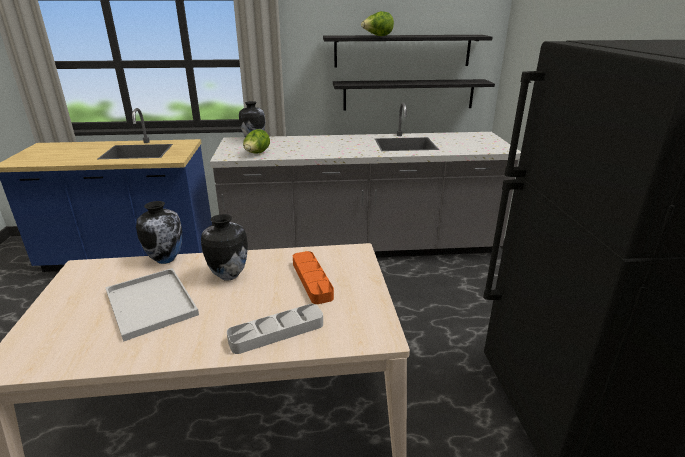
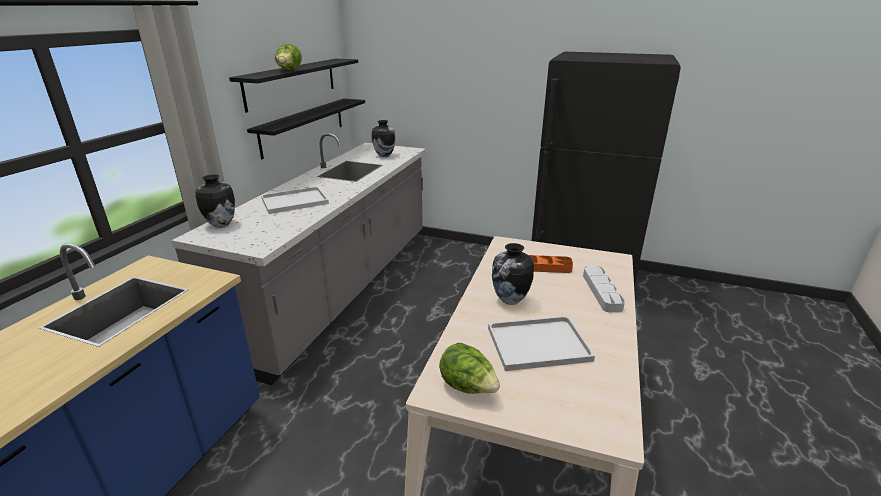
camera: 65 degrees left, 0 degrees up
(166, 259) = (455, 330): vase -> vase (384, 155)
(256, 154) = (278, 230): lettuce -> lettuce (468, 387)
(312, 145) = (293, 201): none -> white tray

